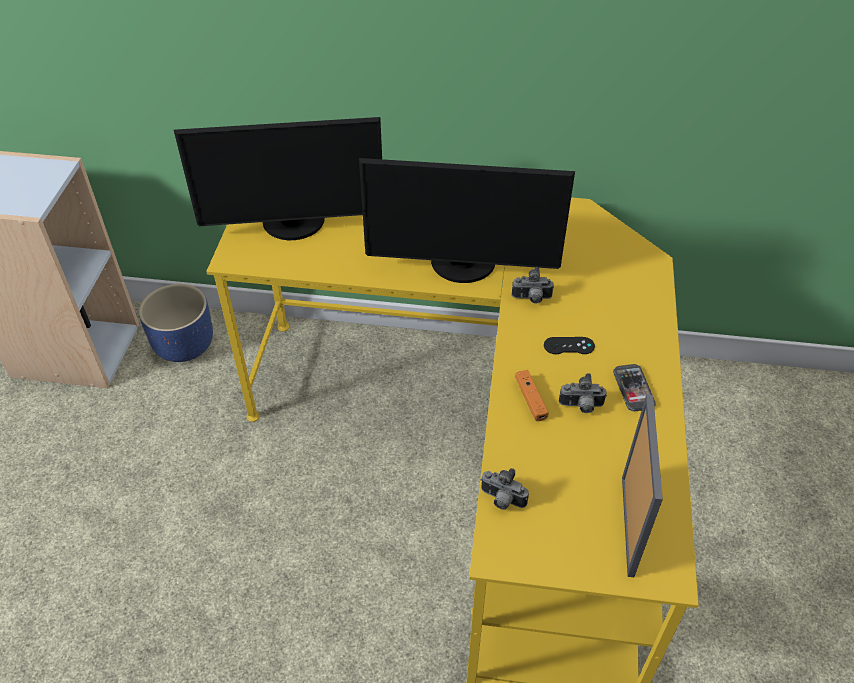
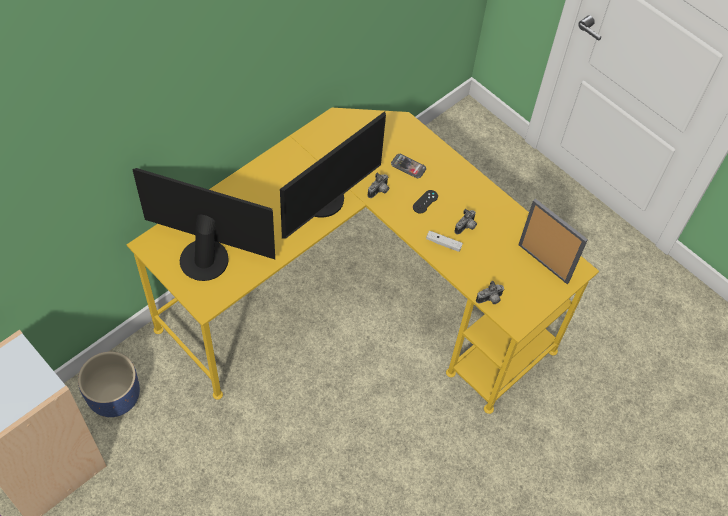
camera: 55 degrees left, 10 degrees up
(294, 224) = (206, 255): monitor -> monitor turned 105 degrees counterclockwise
(530, 399) = (443, 243): orange game controller -> white game controller
(633, 389) = (474, 199): phone -> phone (408, 166)

